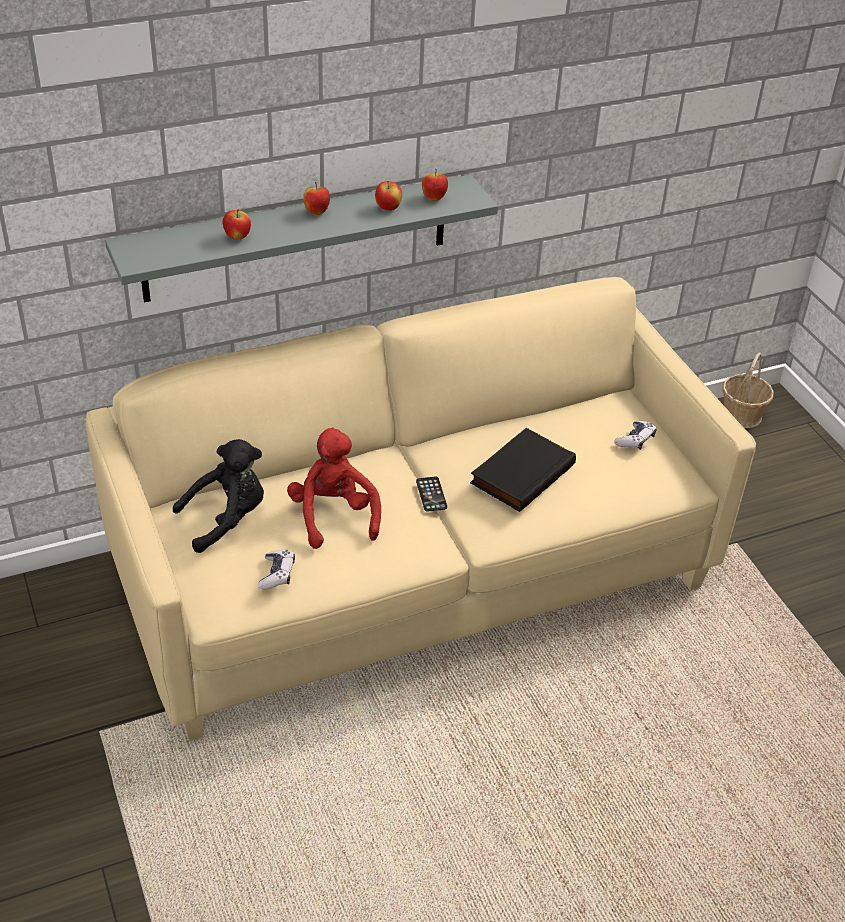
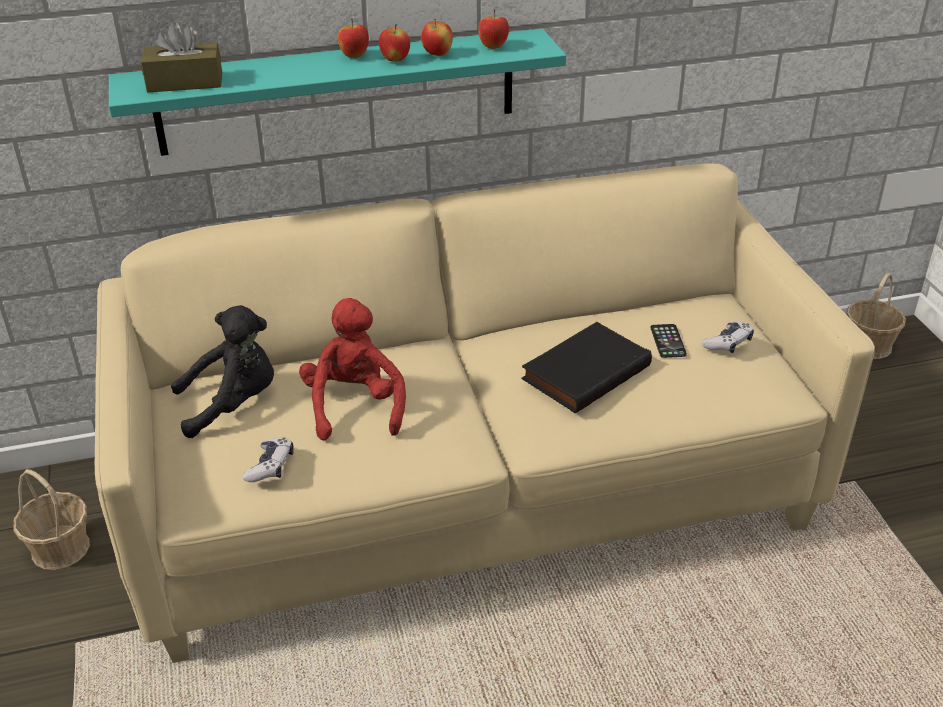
camera: 10 degrees right, 5 degrees down
(59, 649) = (60, 548): none -> basket
(178, 247) = (185, 82): none -> brown tissue box
(237, 237) = (255, 75): apple -> apple (395, 60)
(297, 238) = (338, 92): grey shelf -> turquoise shelf
(431, 494) = (476, 390): phone -> phone (668, 341)

